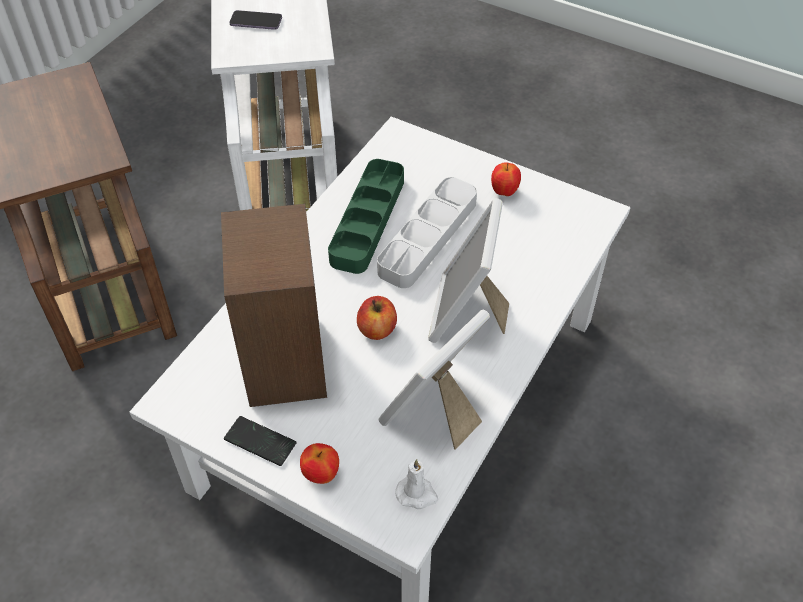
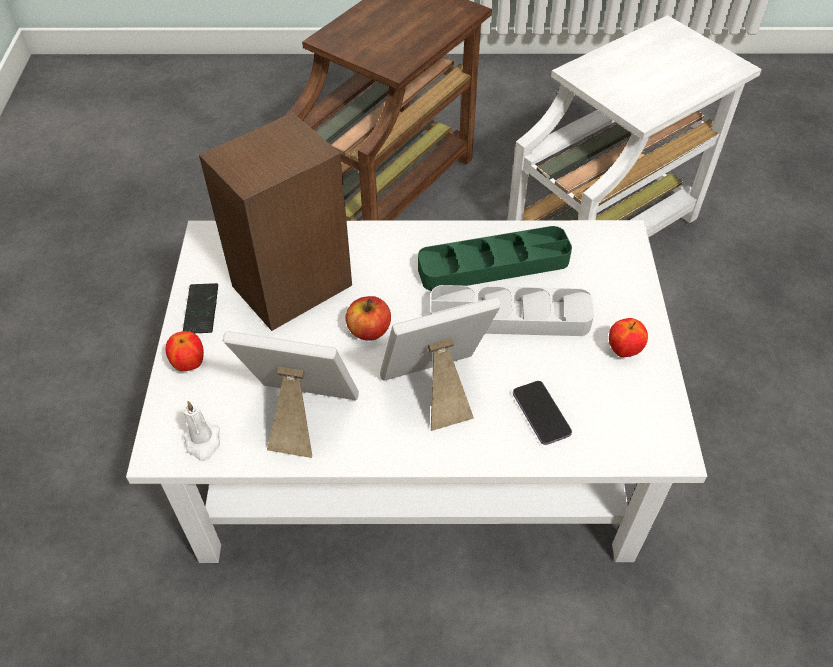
camera: 60 degrees right, 0 degrees up
(256, 22) = (638, 66): phone -> phone (541, 413)

